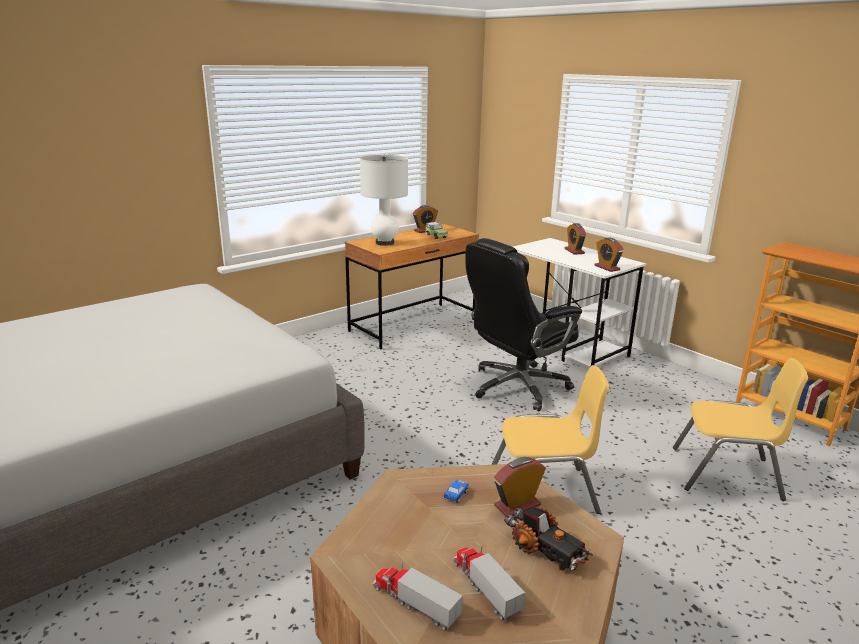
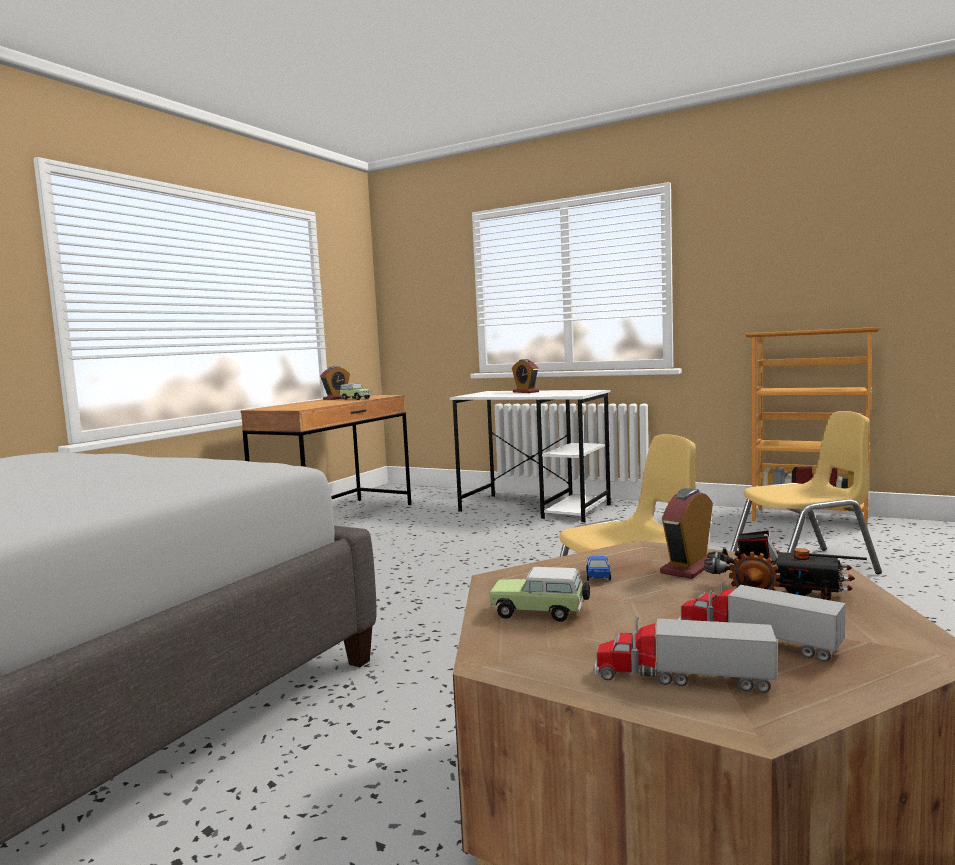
camera: 20 degrees left, 15 degrees down
(384, 243) = (296, 406): white table lamp -> none
(392, 521) = (541, 613): none -> toy car
(517, 387) = (510, 545): black office chair -> none
(607, 268) = (576, 393): alarm clock -> none

